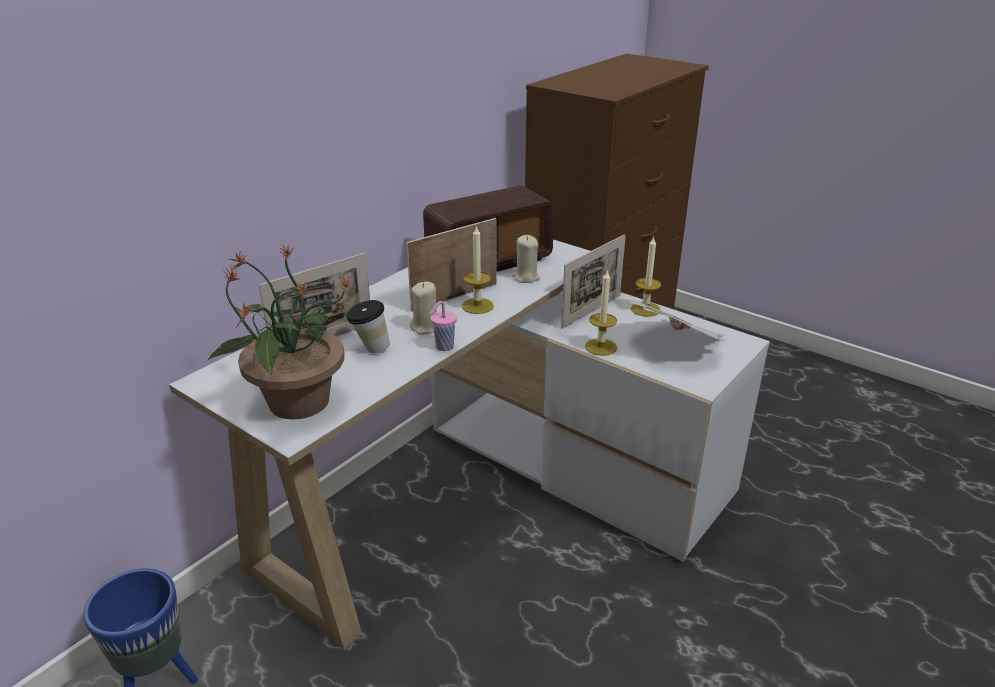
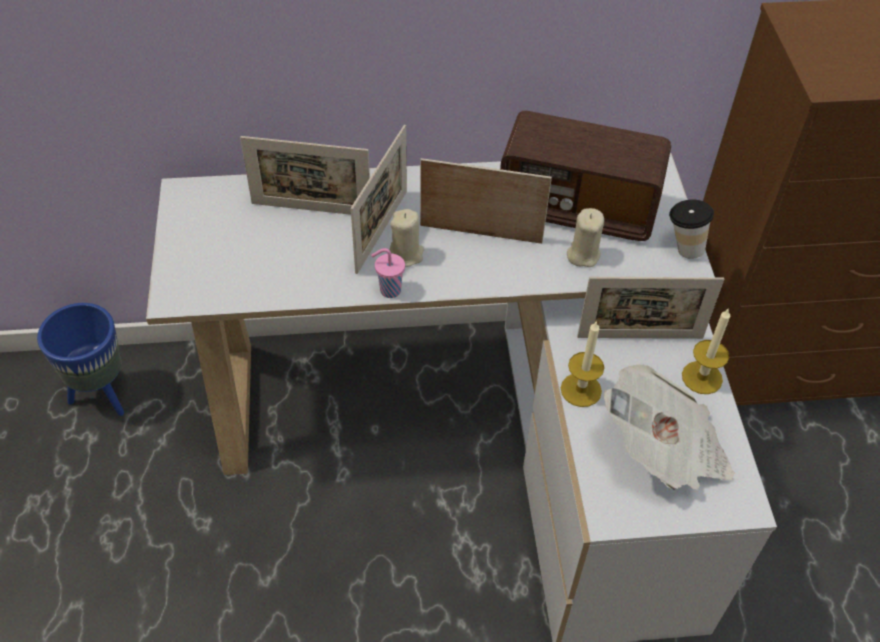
camera: 45 degrees right, 20 degrees up
(296, 402) = (213, 266): potted plant -> none
(370, 349) = (331, 247): cup -> cup (682, 247)
(391, 326) = (381, 231): none -> picture frame
(477, 306) = (485, 260): candle -> none

